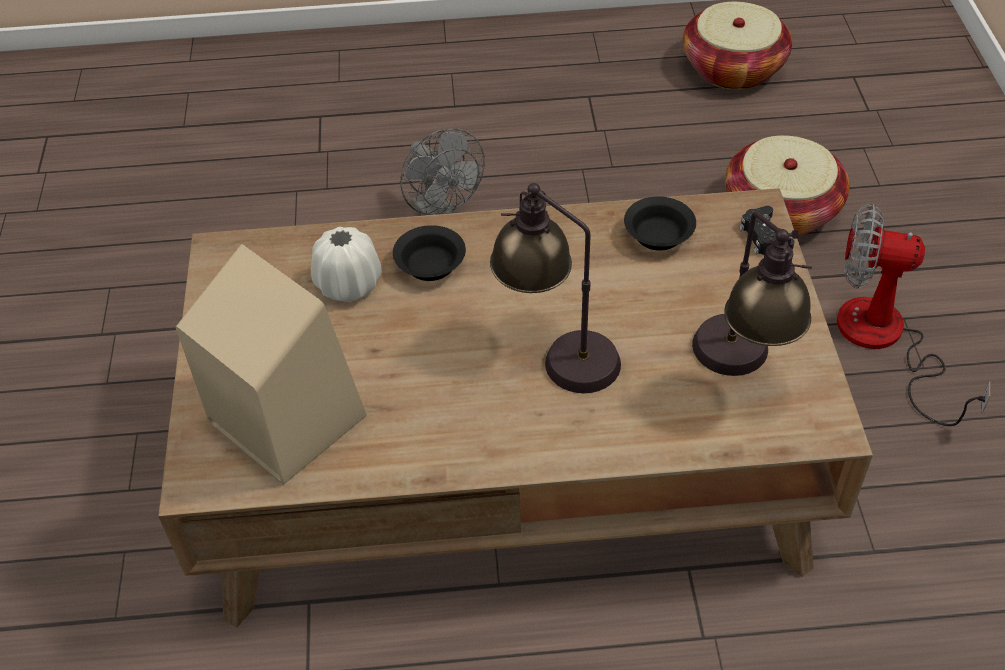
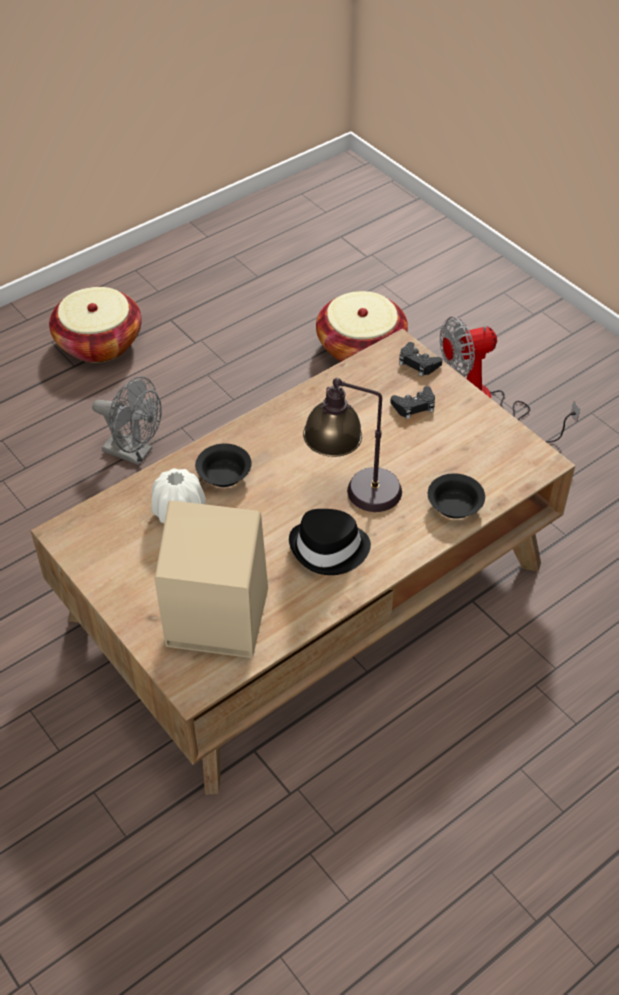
camera: 35 degrees left, 0 degrees up
(473, 405) = (329, 549): none -> black hat
(659, 237) = (355, 390): black bowl -> black bowl (456, 506)
(716, 285) = (414, 406): none -> black game controller
(733, 69) = (256, 261): basket -> basket (99, 343)
(741, 369) = (468, 450): table lamp -> none

